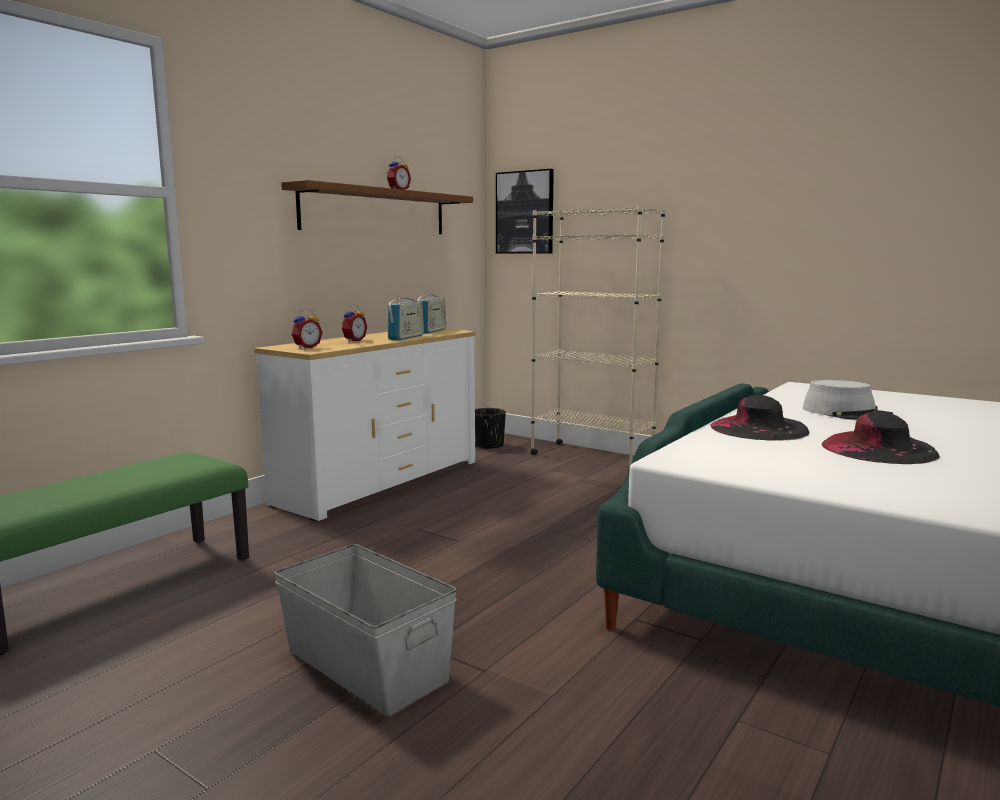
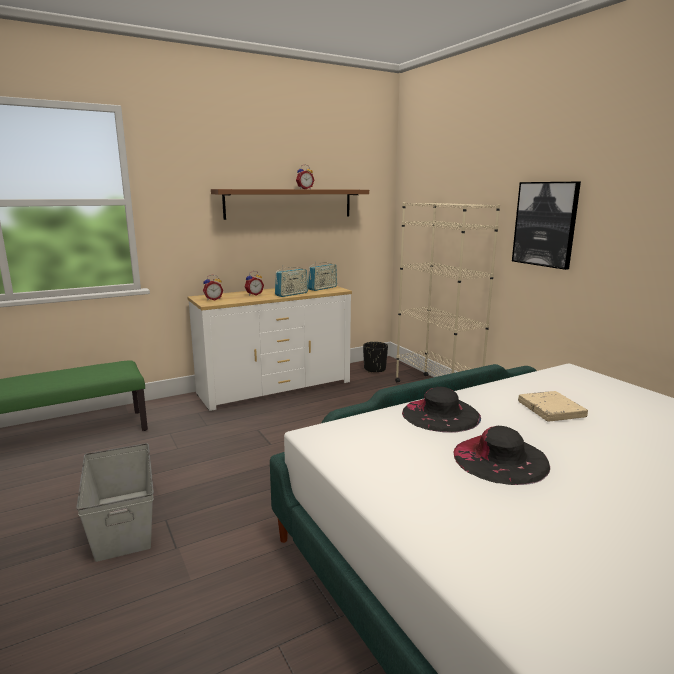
camera: 25 degrees right, 5 degrees up
(525, 212) = (415, 200): picture -> picture (545, 224)
(846, 413) = (551, 410): grey hat -> beige book

